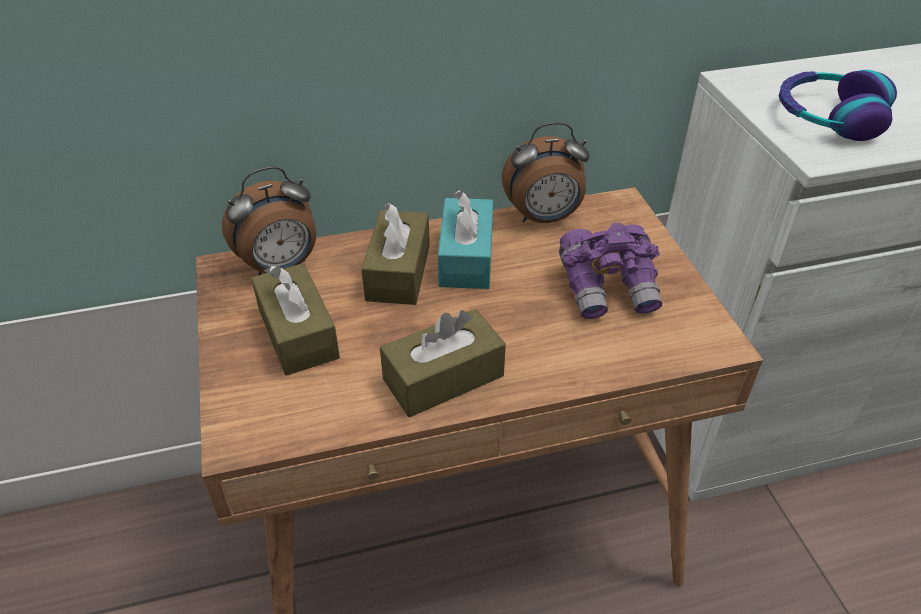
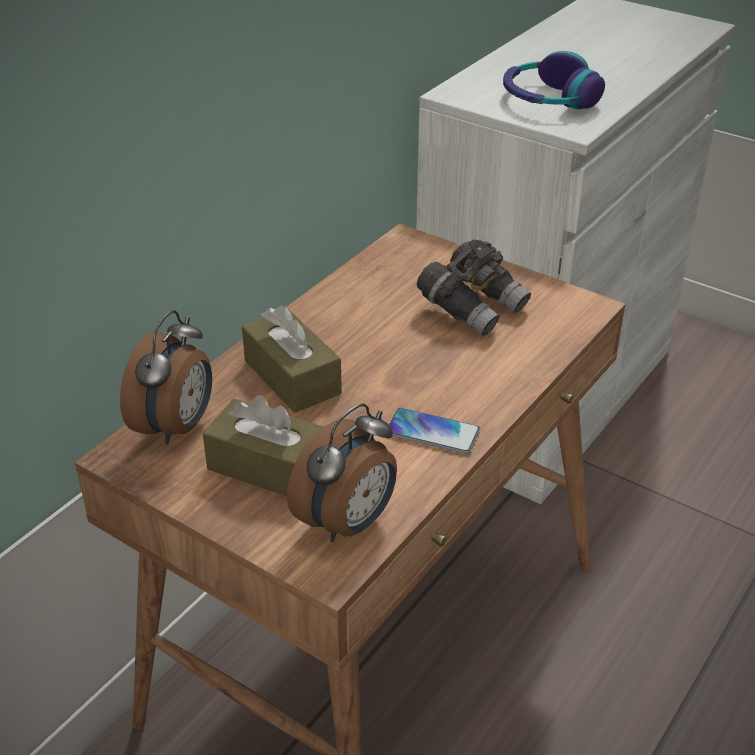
camera: 40 degrees left, 5 degrees down
(443, 377) = (432, 432): brown tissue box -> phone
(466, 258) = (335, 338): turquoise tissue box -> none
(543, 218) = (358, 279): alarm clock -> alarm clock (348, 523)
(608, 289) = (473, 307): purple binoculars -> grey binoculars

